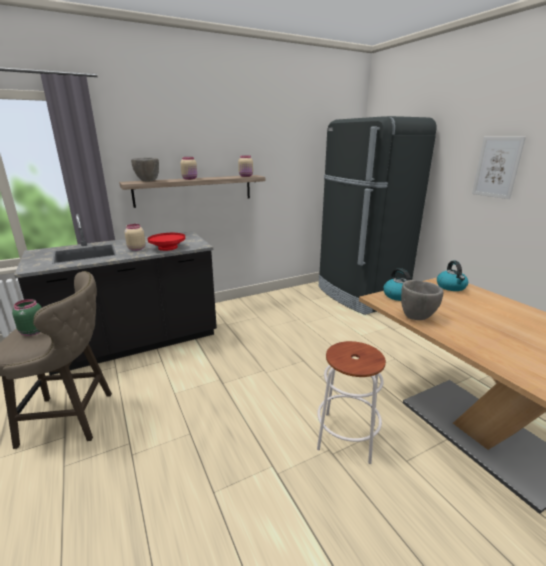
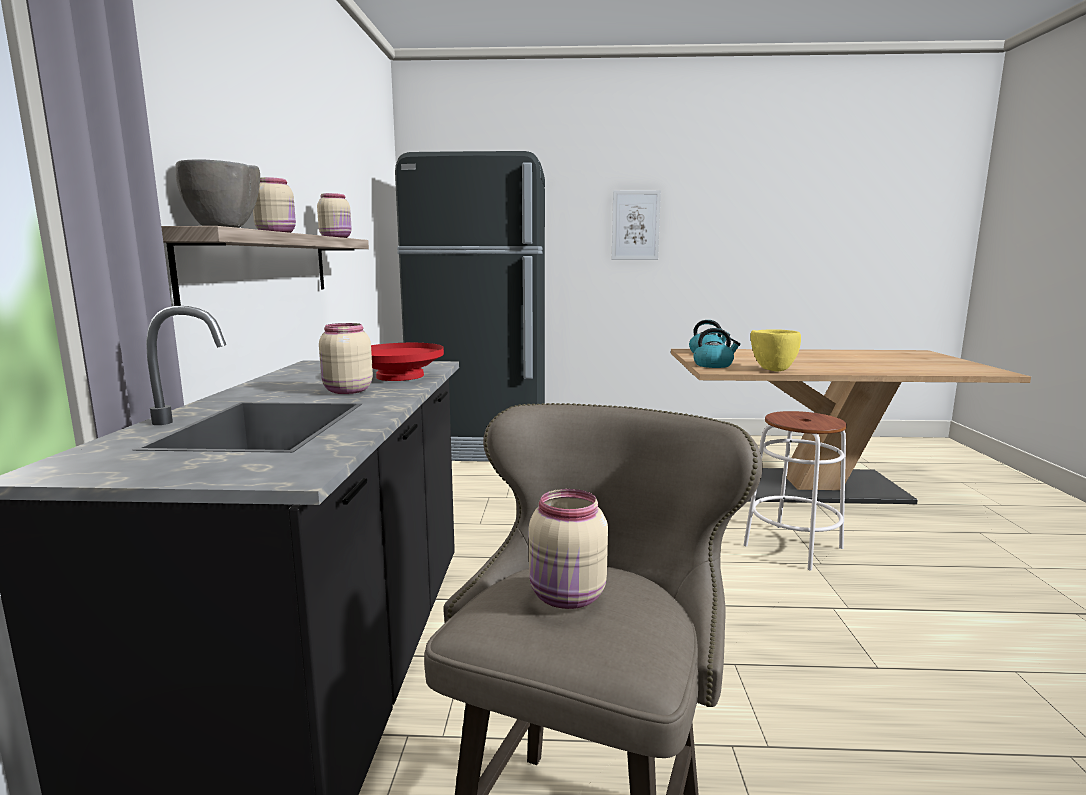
camera: 60 degrees left, 10 degrees down
(32, 332) = (568, 597): green jar -> beige jar
(417, 316) = (772, 369): grey bowl -> yellow bowl

